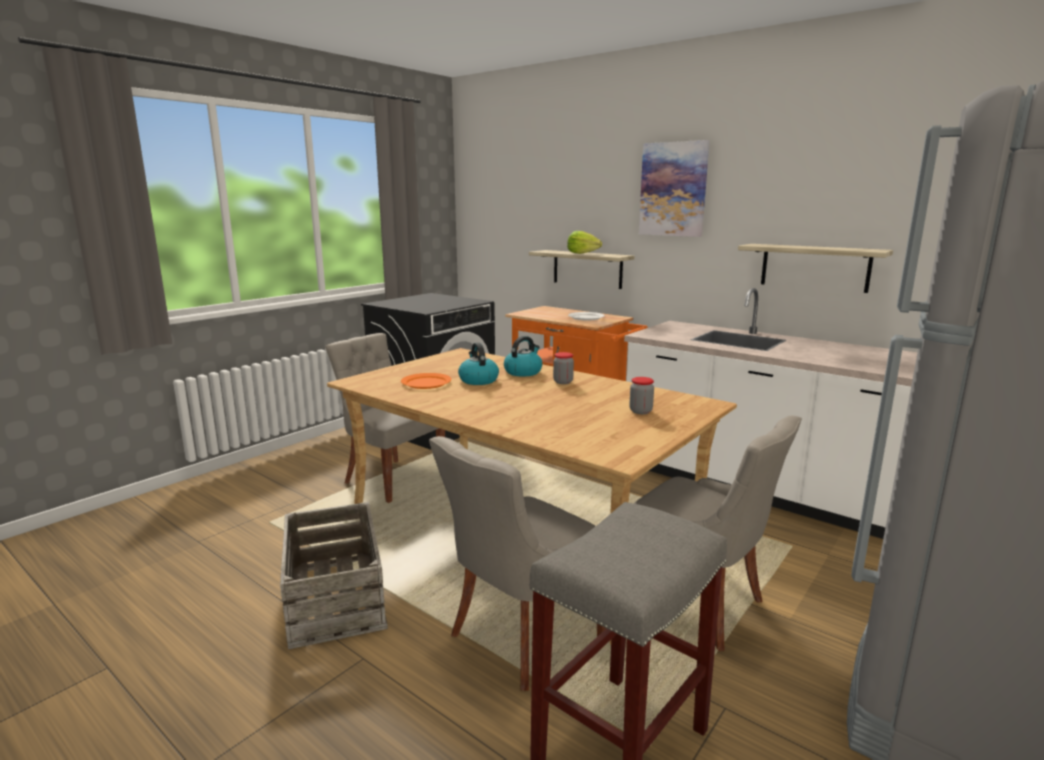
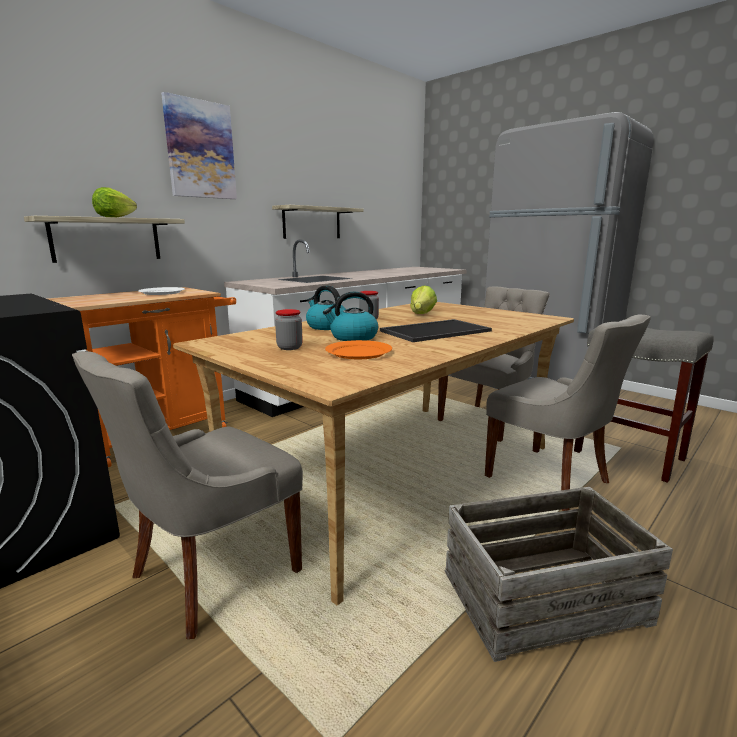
camera: 85 degrees left, 0 degrees up
(511, 402) = (435, 331): none -> tray
(609, 399) = (422, 314): none -> lettuce
(640, 411) = (451, 311): jar -> jar (289, 347)

